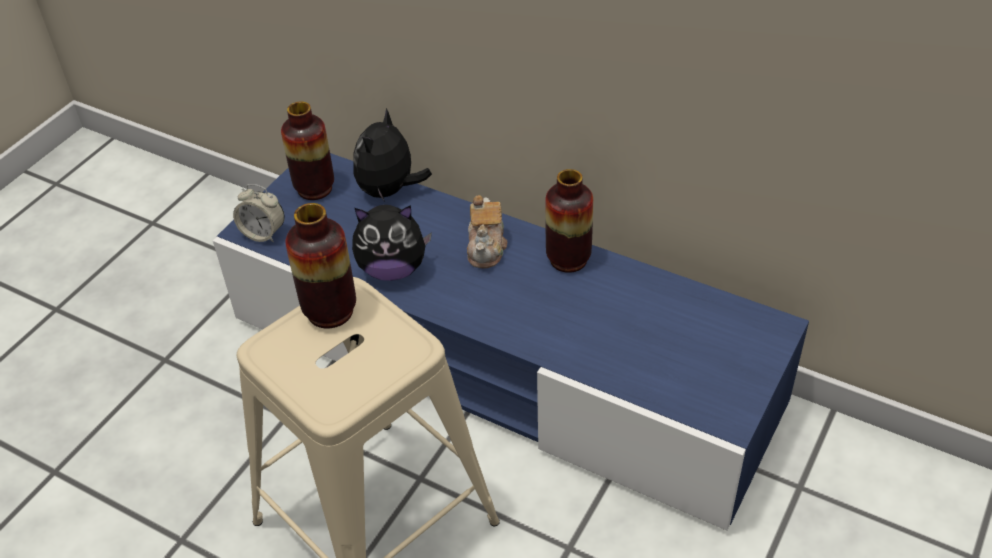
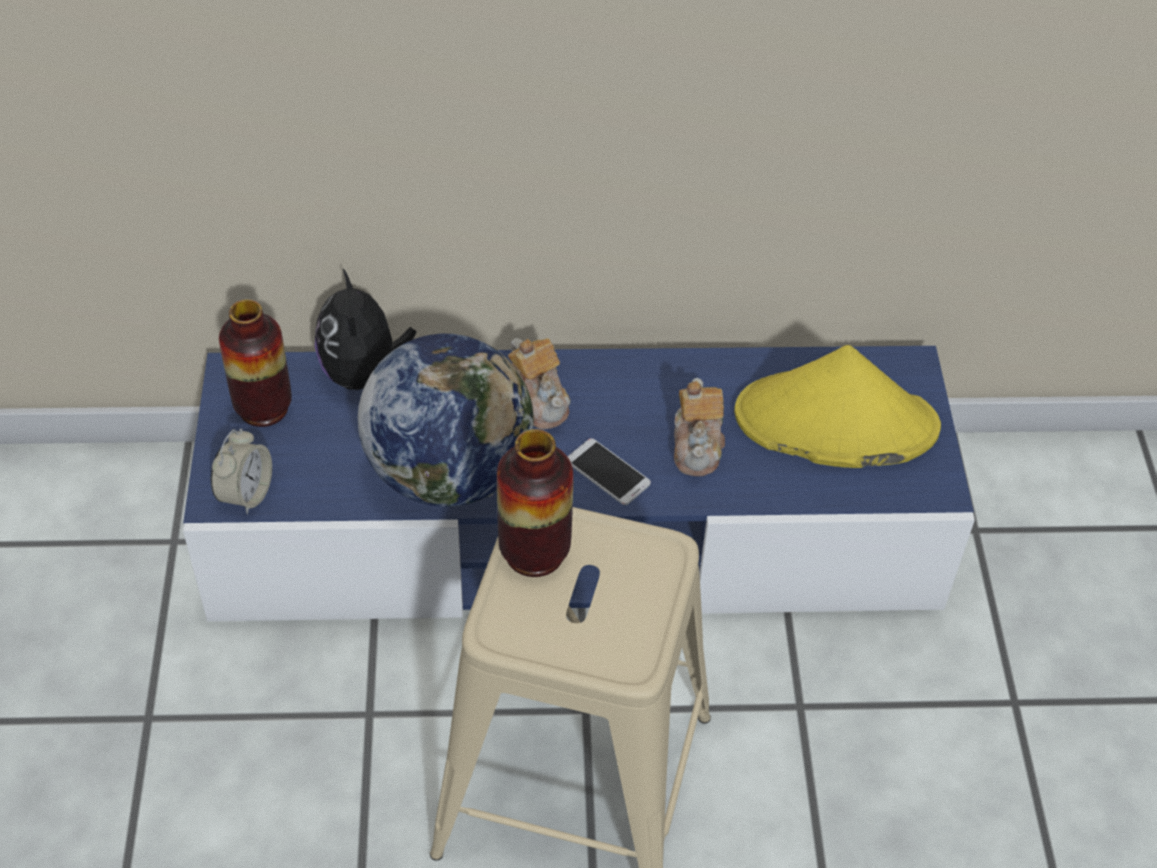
camera: 35 degrees left, 5 degrees up
(263, 233) = (246, 494): alarm clock -> alarm clock turned 60 degrees counterclockwise
(393, 269) = (449, 472): plush toy -> globe
(494, 310) = (607, 472): none -> phone
(568, 259) = (642, 377): vase -> none
(571, 318) = (698, 445): none -> teapot
(685, 342) = (835, 422): none -> yellow hat

